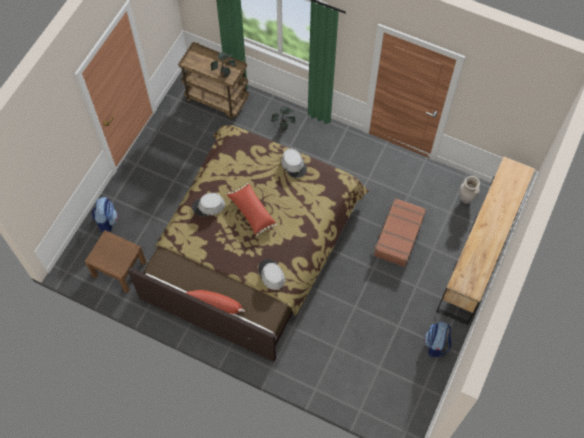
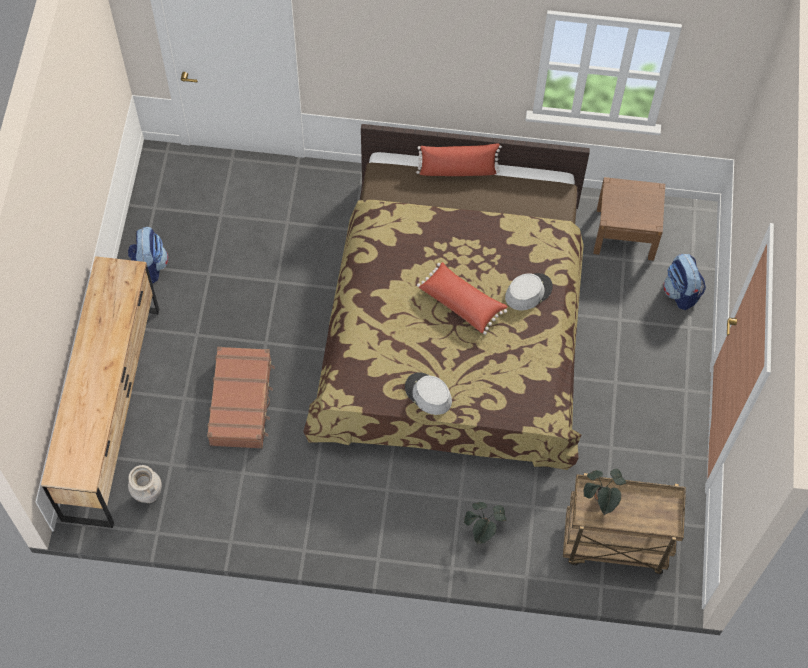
camera: 160 degrees right, 0 degrees up
(271, 274) = (398, 225): grey hat -> none

